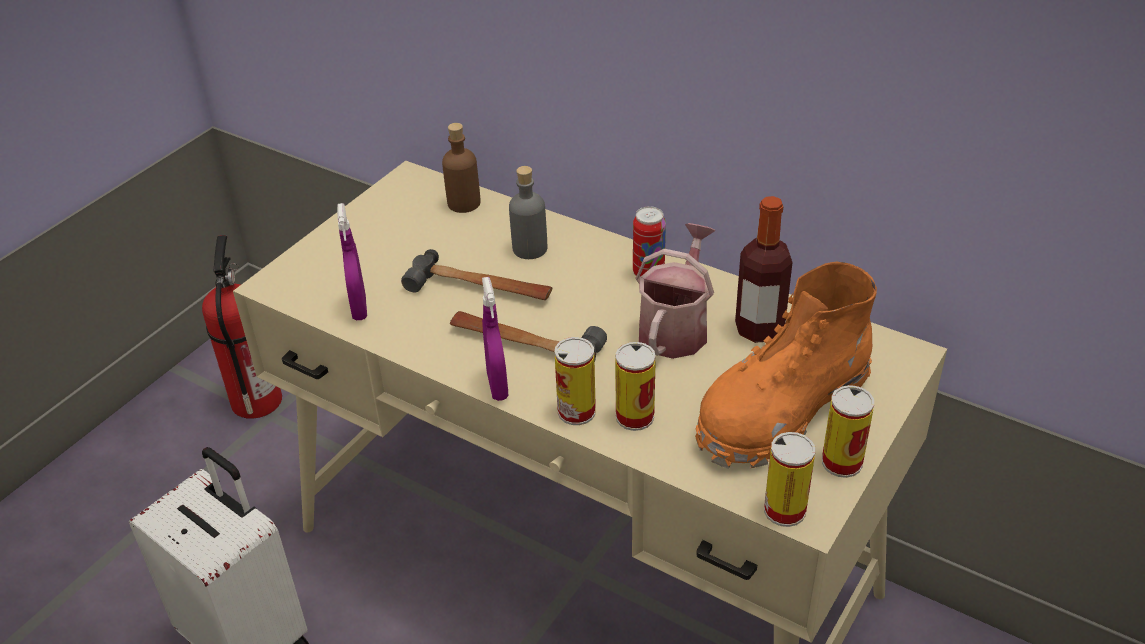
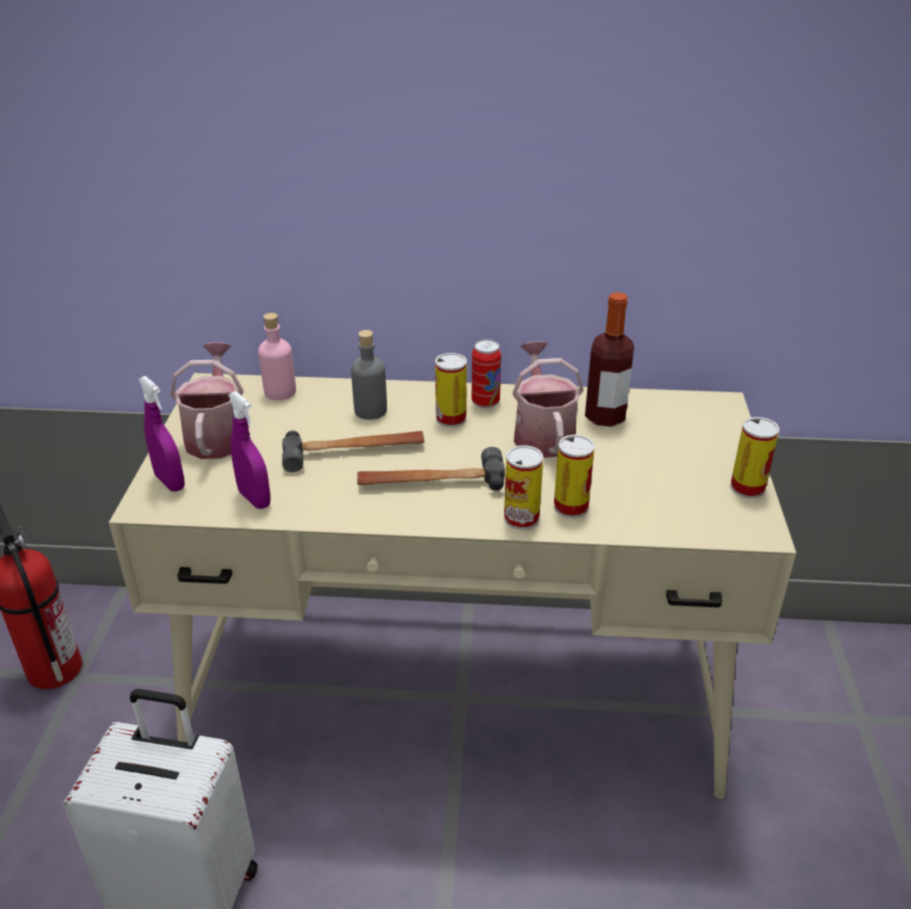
camera: 30 degrees left, 5 degrees down
(376, 232) = (217, 435): none -> watering can
(463, 203) = (280, 392): brown bottle -> pink bottle
(497, 386) = (438, 520): purple spray bottle -> purple spray bottle (170, 482)
(780, 412) = (674, 468): orange boot -> none
(784, 510) = (741, 534): can -> can (451, 418)

